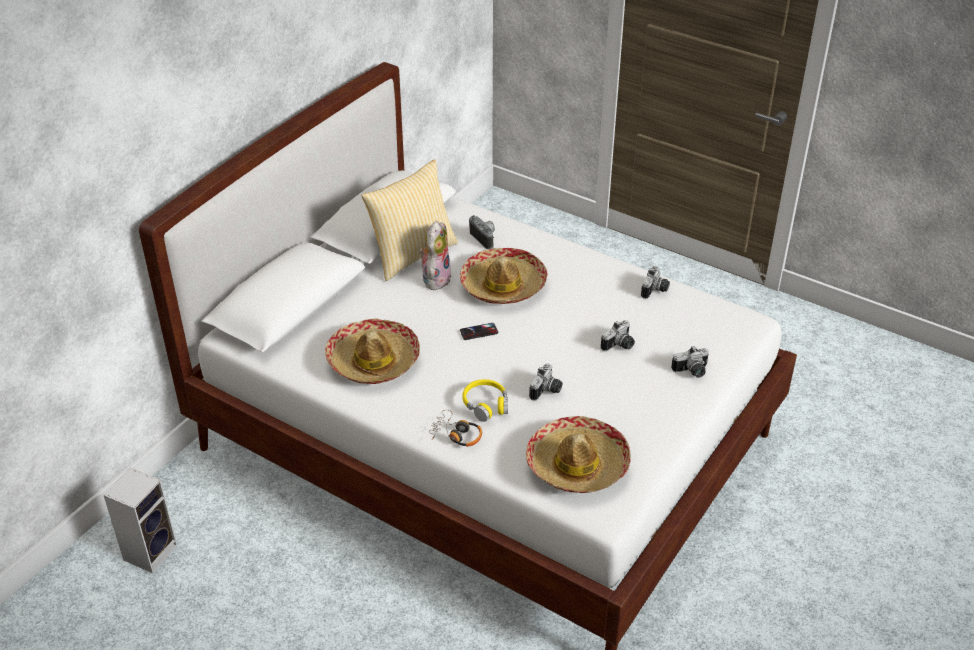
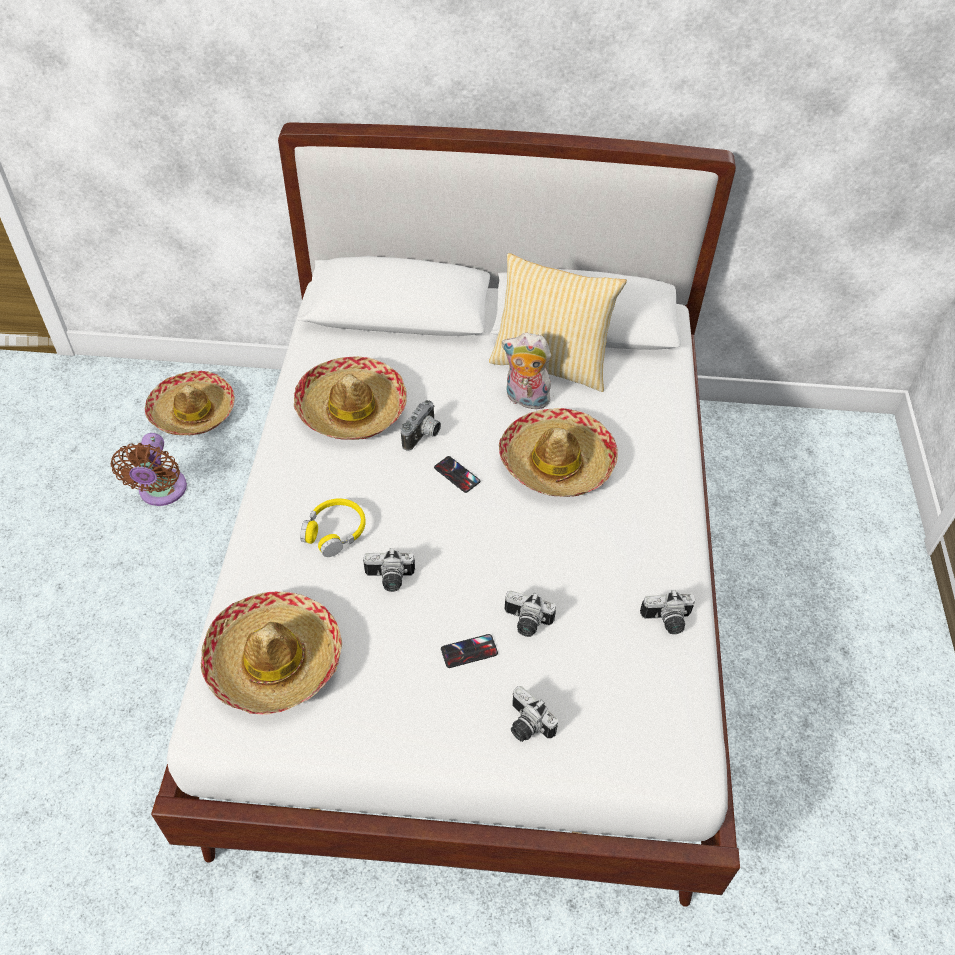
camera: 60 degrees right, 10 degrees up
(151, 550) = (193, 412): speaker -> hat
(229, 600) = (161, 492): none -> brown fan
(435, 278) = (525, 400): plush toy -> plush toy turned 150 degrees counterclockwise
(456, 435) = (273, 526): headphones -> none
(485, 238) = (631, 411): camera -> camera (423, 436)
(625, 377) = (469, 651): none -> phone

